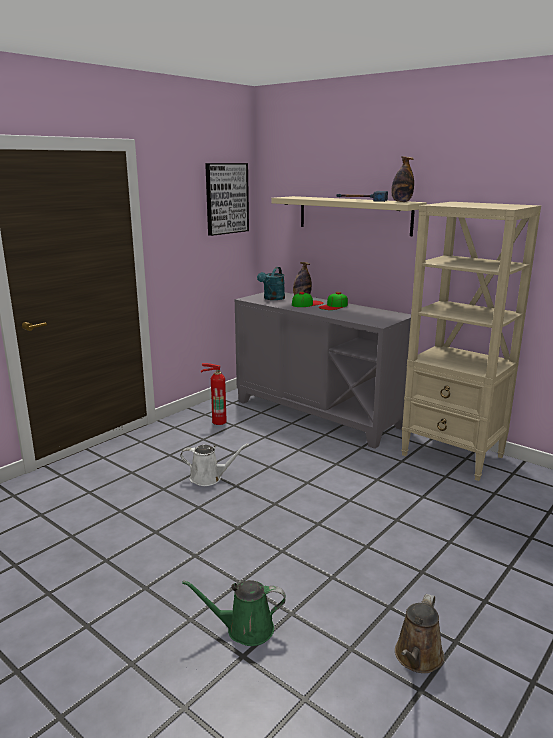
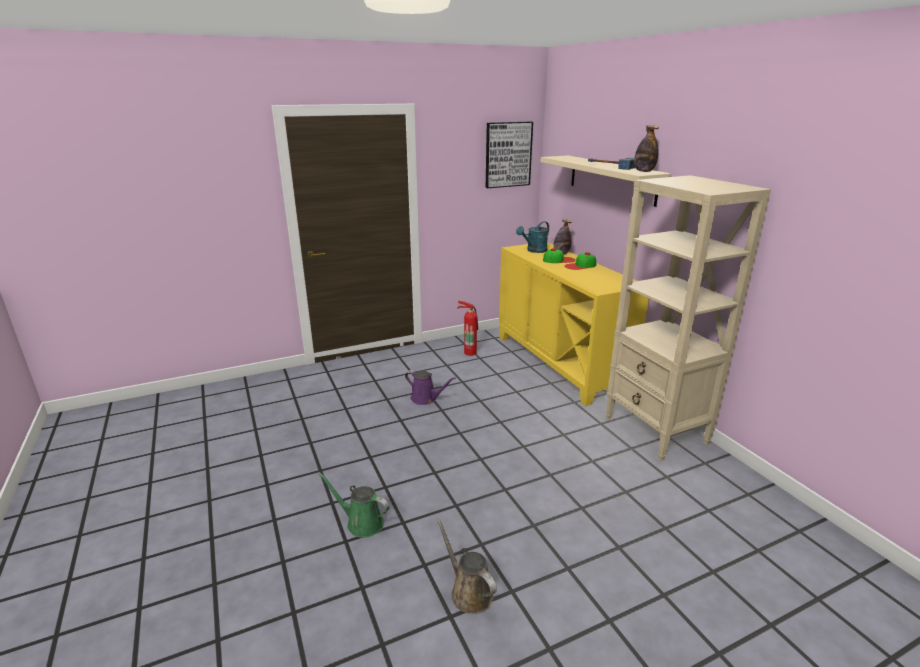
camera: 25 degrees right, 5 degrees up
(209, 478) = (426, 399): white watering can -> purple watering can
(318, 414) = (560, 362): grey cabinet -> yellow cabinet
(417, 658) = (469, 591): brown watering can -> brown watering can turned 90 degrees clockwise

